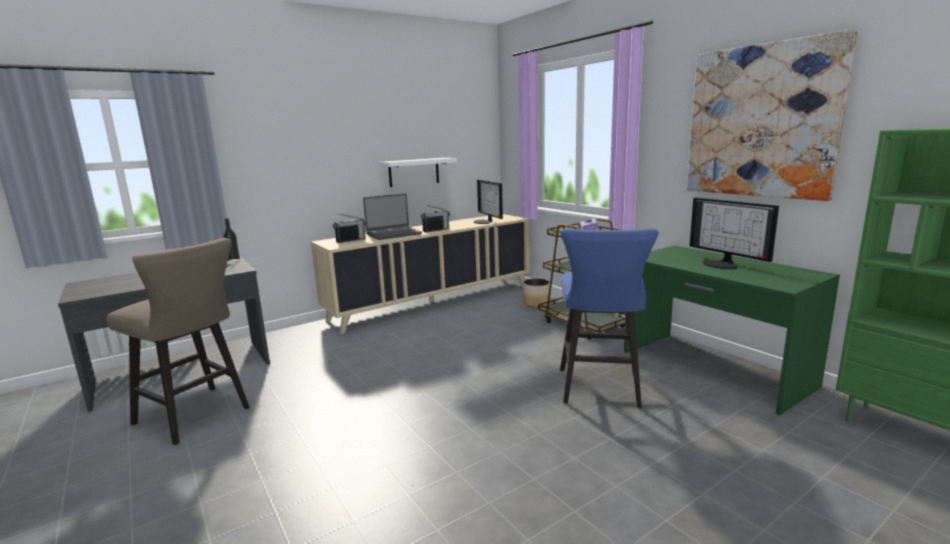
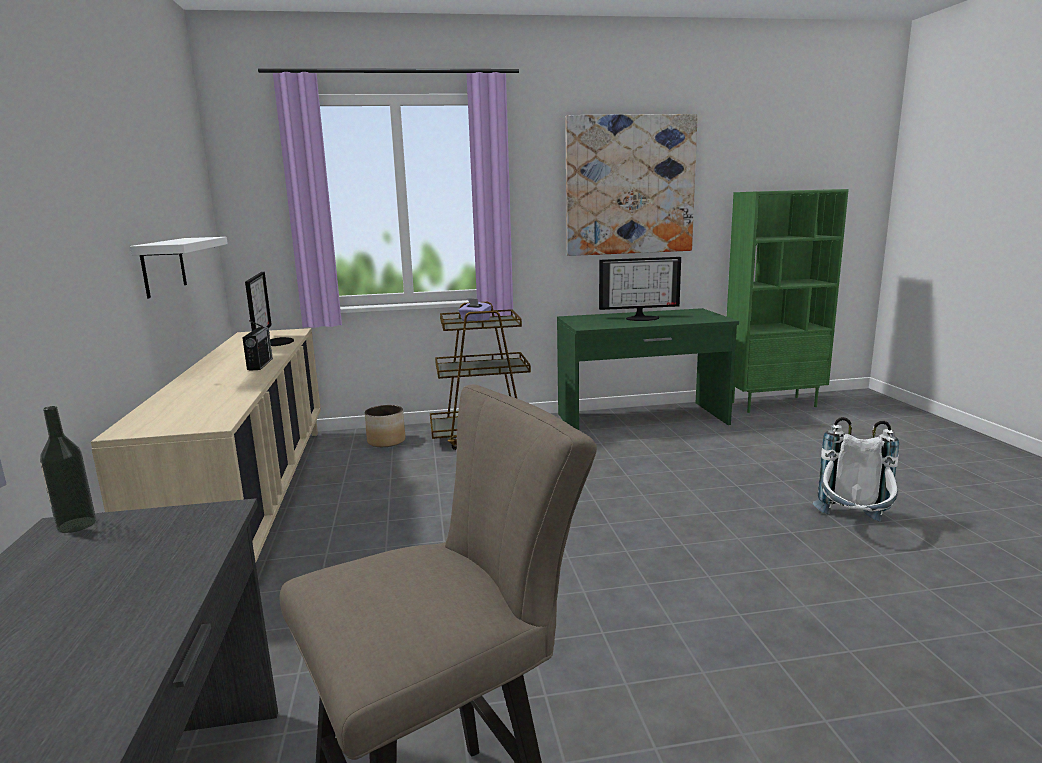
camera: 65 degrees left, 0 degrees up
(351, 240) = (185, 412): radio -> none
(393, 234) = (217, 385): laptop -> none
(485, 222) = (274, 342): monitor -> monitor turned 105 degrees counterclockwise
(579, 518) = (853, 526): none -> white backpack
(600, 391) = (647, 467): blue stool -> none

